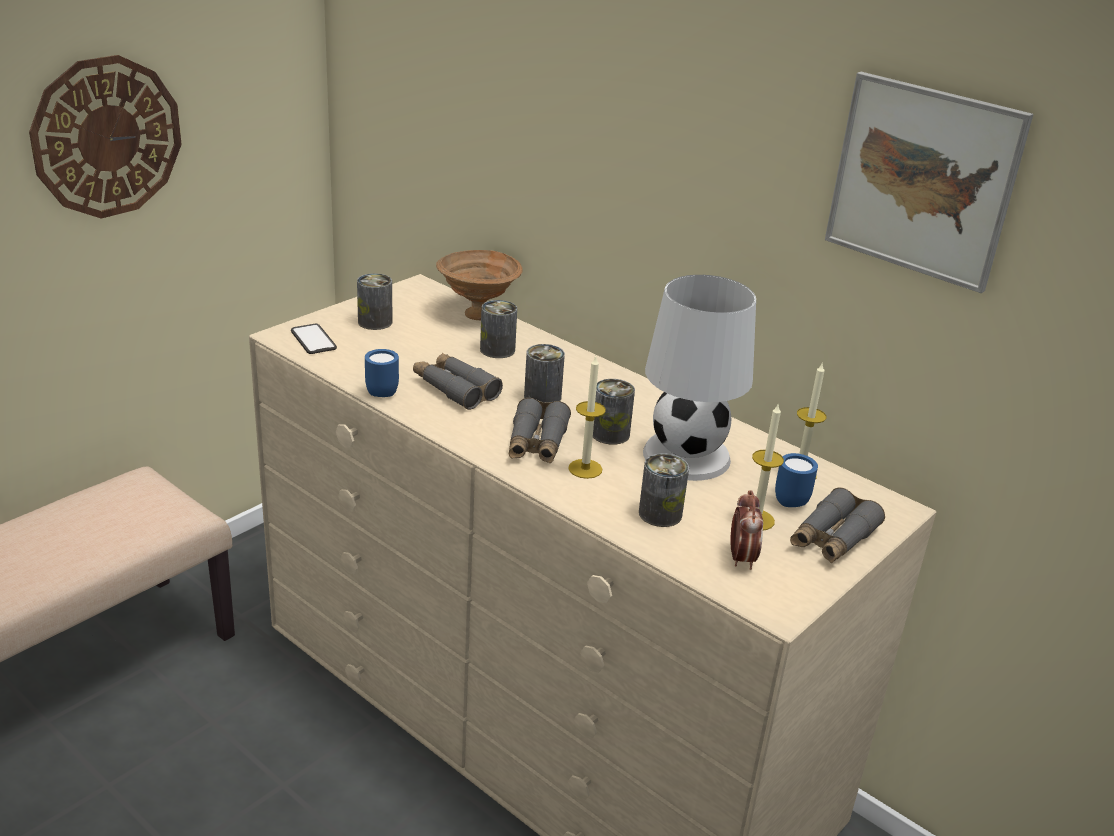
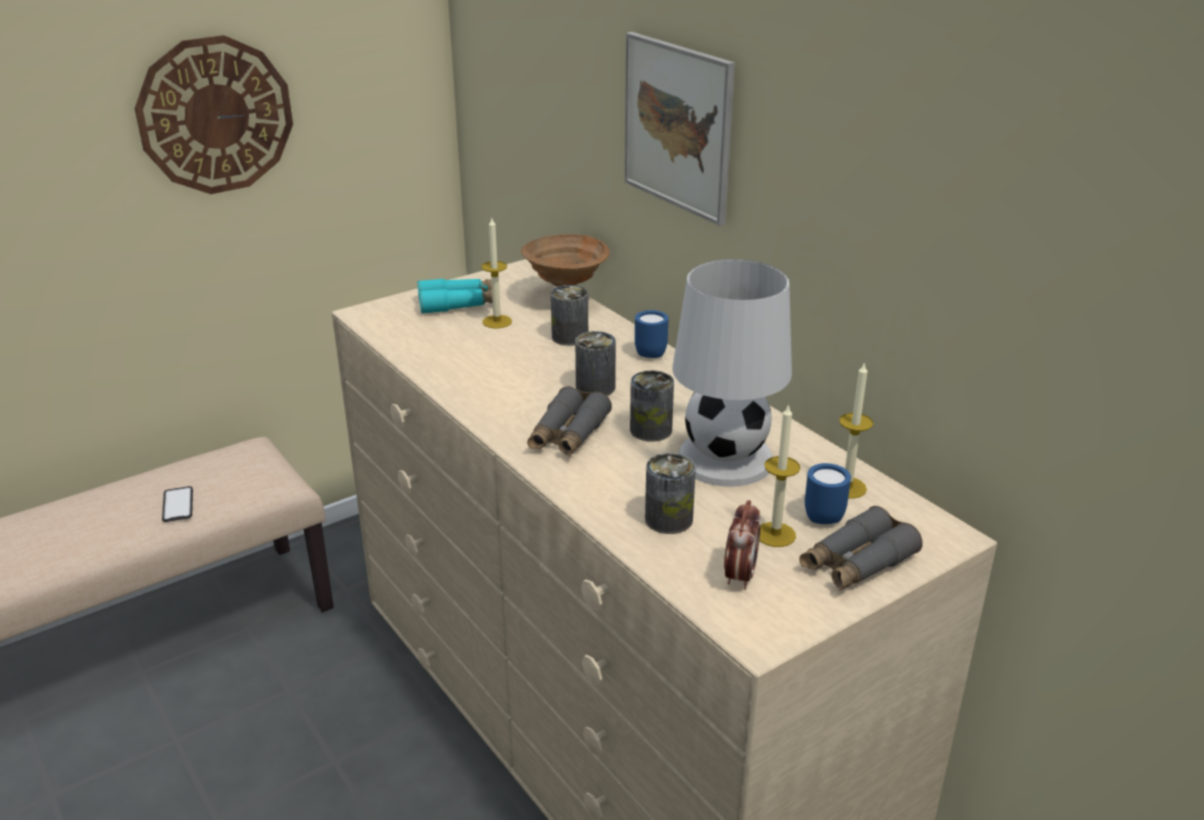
camera: 15 degrees right, 0 degrees up
(313, 340) = (390, 319): phone -> phone (178, 505)
(375, 322) = (459, 304): can -> turquoise binoculars
(382, 391) = (434, 372): blue mug -> blue mug (651, 352)
(455, 388) = (508, 374): grey binoculars -> none
(585, 469) = (607, 465): candle -> candle (497, 321)
(922, 180) = (977, 154): picture -> picture (678, 126)

